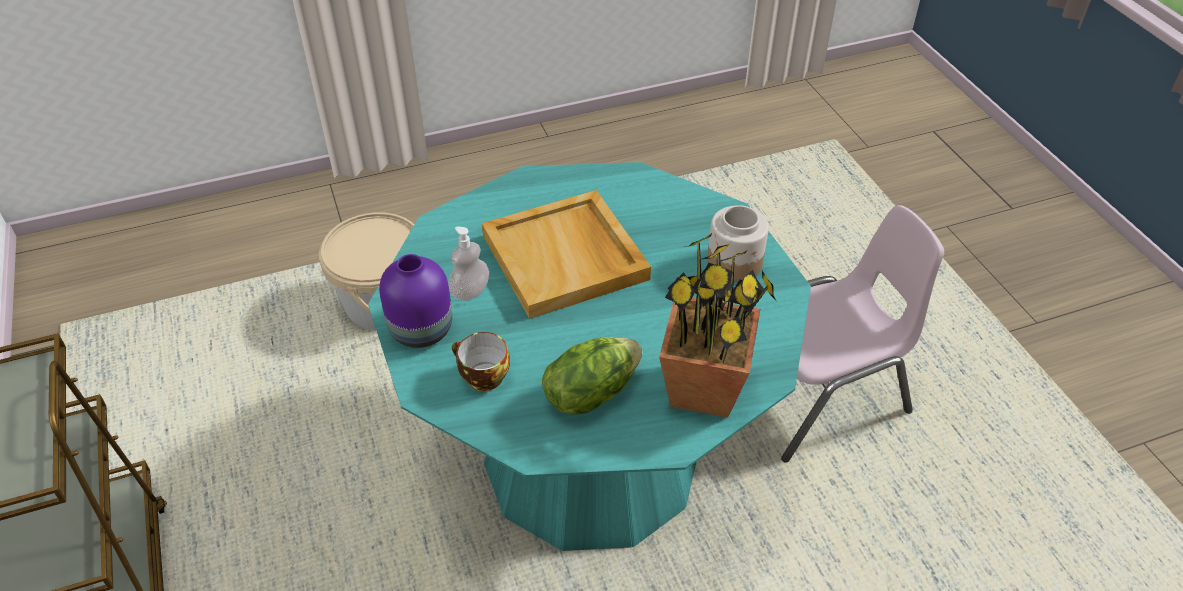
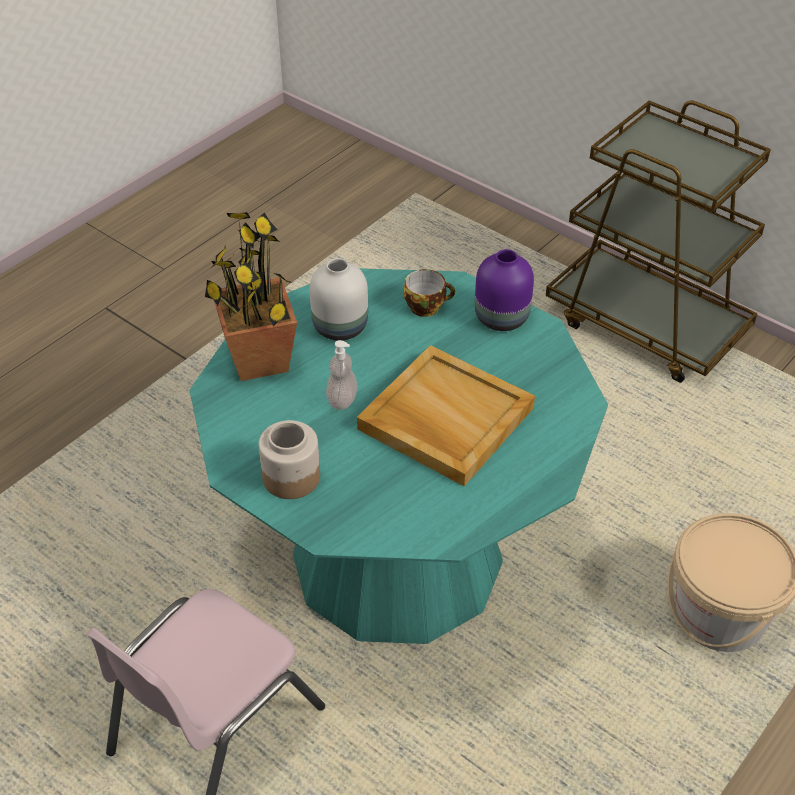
camera: 150 degrees right, 0 degrees up
(470, 291) = (495, 358): soap dispenser -> soap dispenser (342, 400)
(590, 392) = (341, 327): lettuce -> white vase

